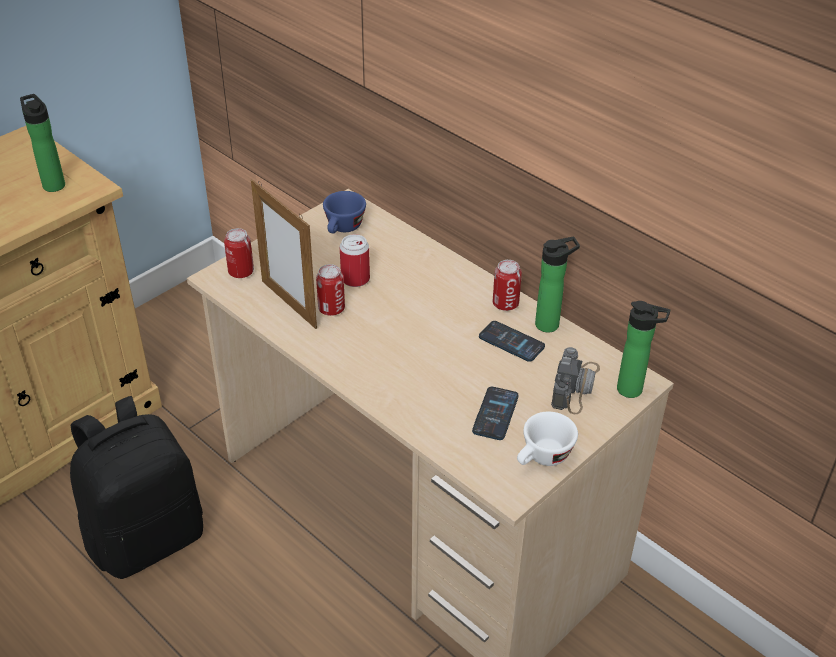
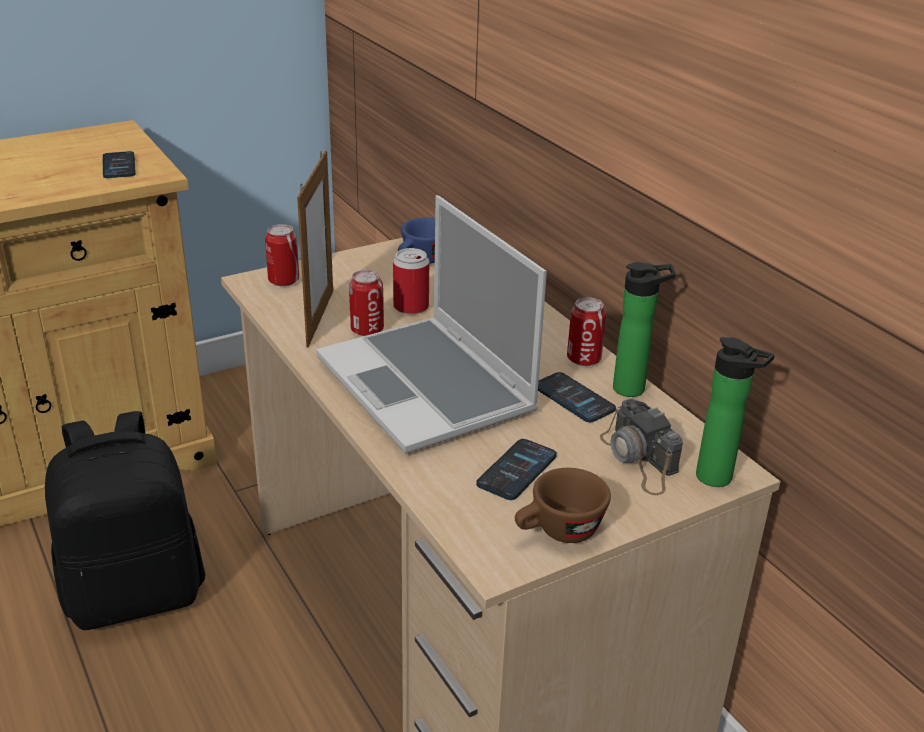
camera: 15 degrees right, 10 degrees down
(53, 184) = (119, 166): bottle -> phone
(289, 304) = (320, 317): picture frame -> picture frame turned 150 degrees counterclockwise
(402, 354) = (428, 387): none -> laptop
(542, 458) = (558, 532): white cup -> brown cup
(575, 386) = (639, 459): camera -> camera turned 120 degrees clockwise

